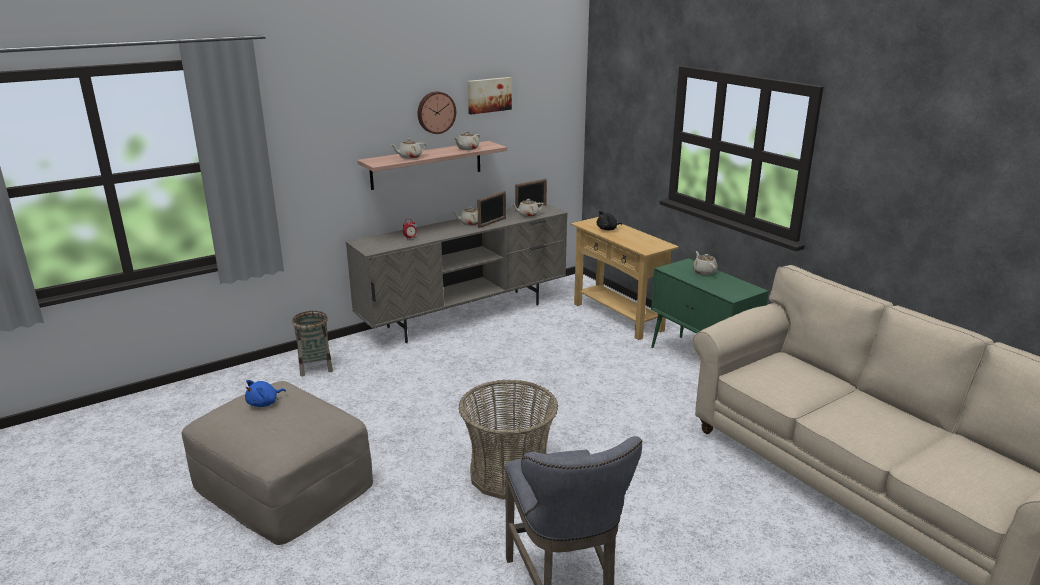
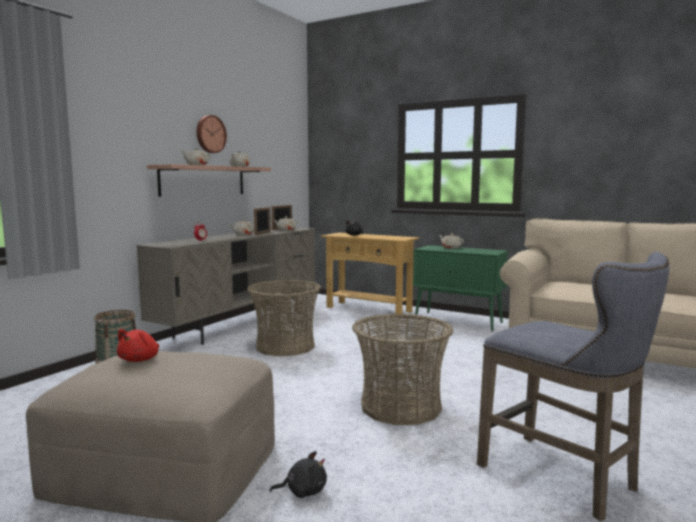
camera: 25 degrees left, 15 degrees down
(264, 403) = (140, 359): blue plush toy -> red plush toy
(355, 538) = (303, 491): none -> black plush toy
(478, 362) = (285, 346): none -> basket
(488, 95) = (247, 128): picture -> none

